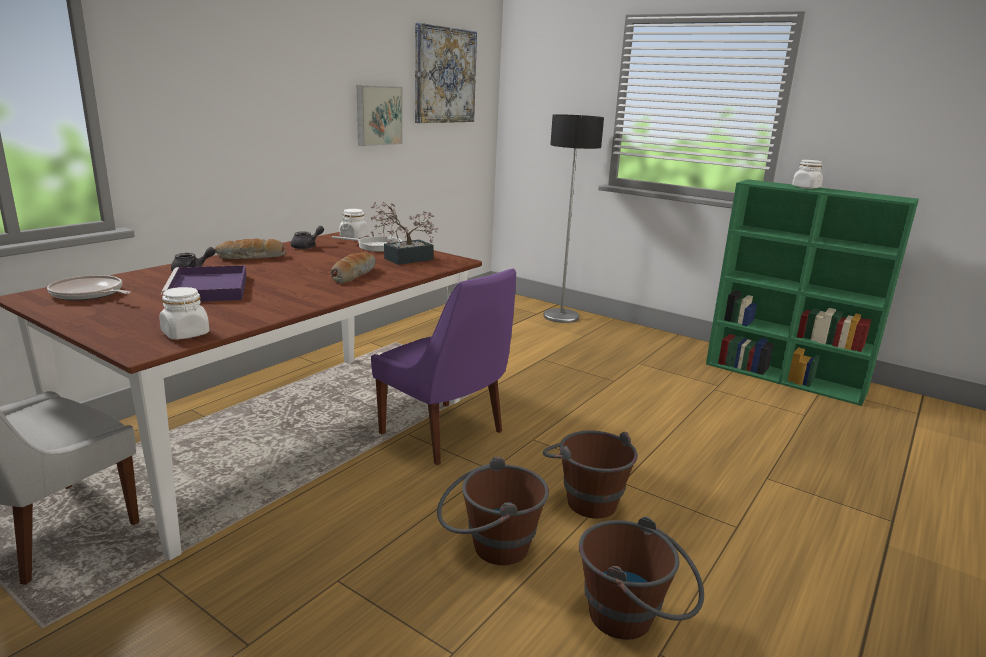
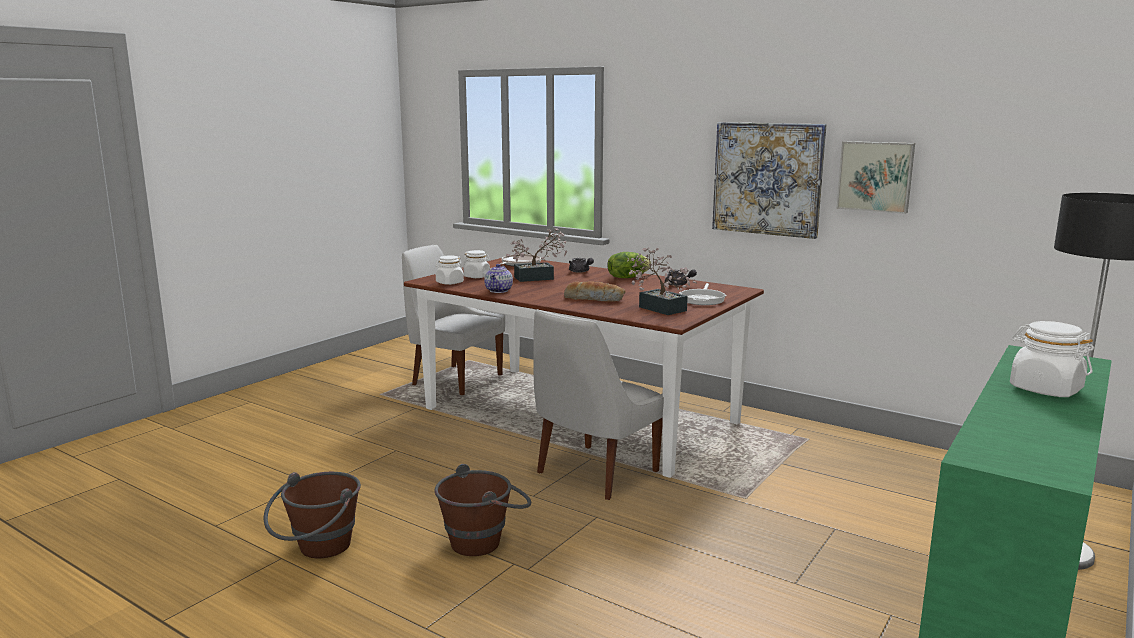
camera: 90 degrees right, 5 degrees down
(208, 289) = (538, 278): purple tray -> potted plant
(251, 258) = (627, 277): bread -> lettuce
(271, 309) = (499, 290): none -> teapot
(354, 237) = (735, 292): white jar -> white jar (477, 277)
(444, 75) = (1023, 128): picture -> picture (767, 179)
(445, 434) = (594, 474): purple chair -> white chair
(489, 548) = (418, 496): brown bucket -> none

